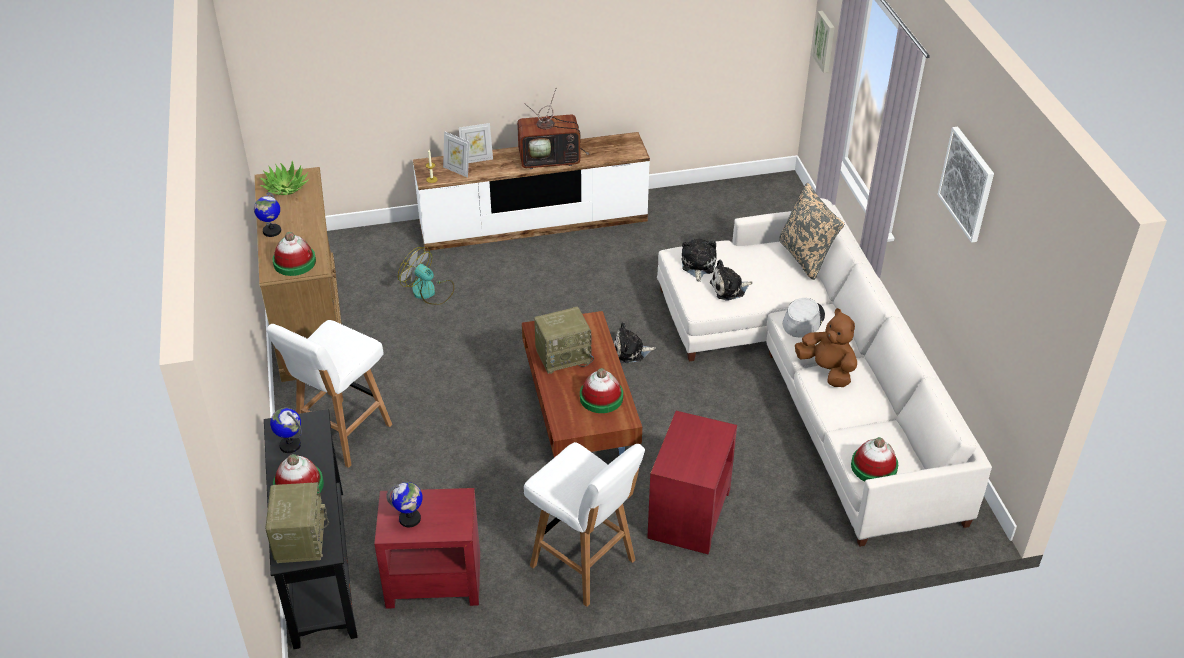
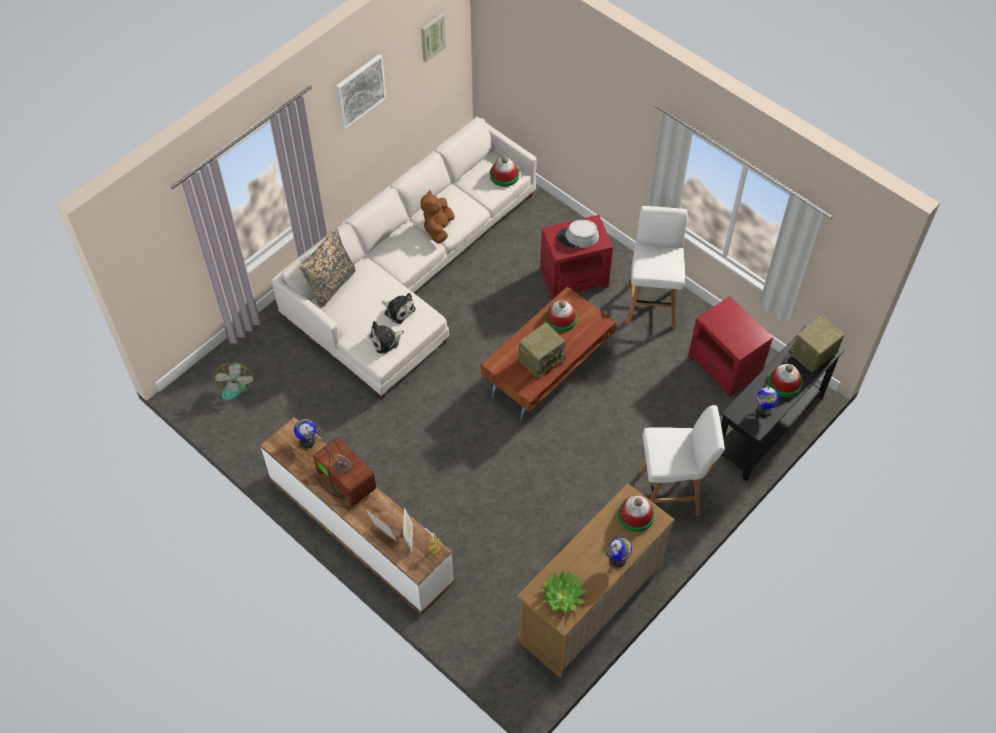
camera: 125 degrees left, 15 degrees up
(410, 519) = (743, 332): globe -> globe (307, 441)
(429, 292) = (498, 544): fan -> fan (234, 384)
(564, 356) = (541, 359): radio -> radio turned 105 degrees clockwise
(631, 351) = (461, 379): plush toy -> none
(803, 320) = (400, 258): grey hat -> grey hat (578, 237)
(825, 41) = (152, 279): picture -> picture (432, 36)

